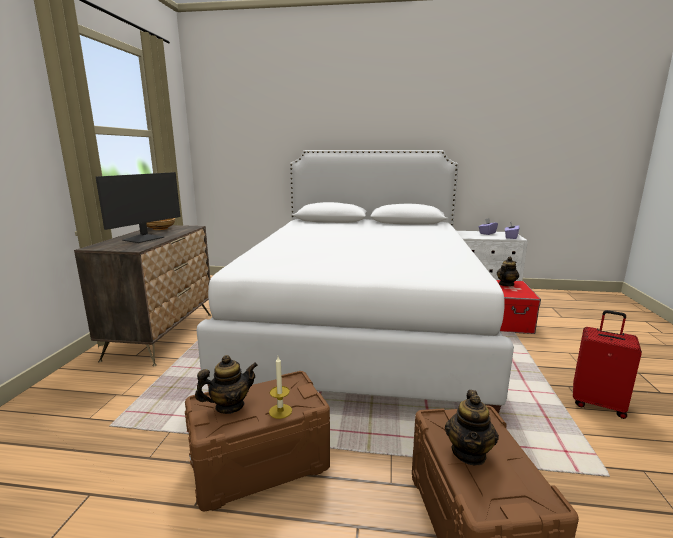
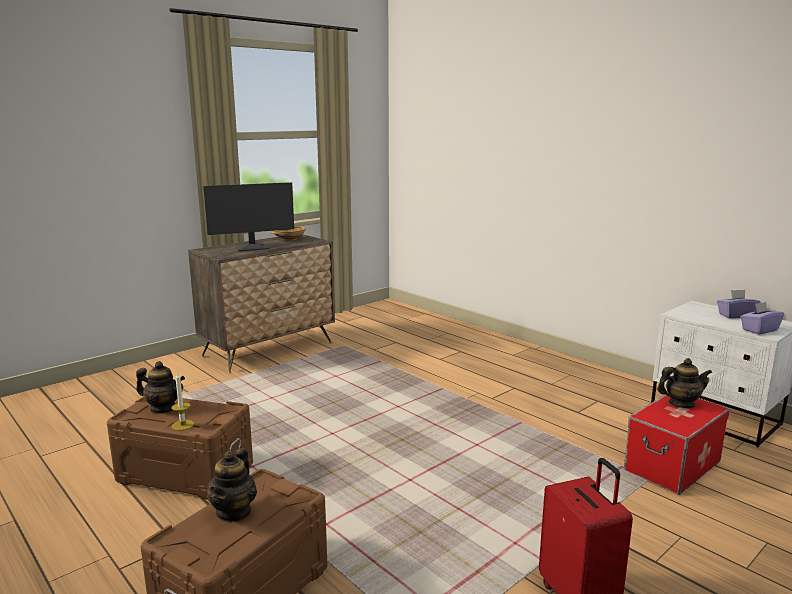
camera: 40 degrees right, 0 degrees up
(361, 325) = (457, 400): white bed -> none
(469, 453) = (234, 512): teapot -> teapot turned 45 degrees counterclockwise

